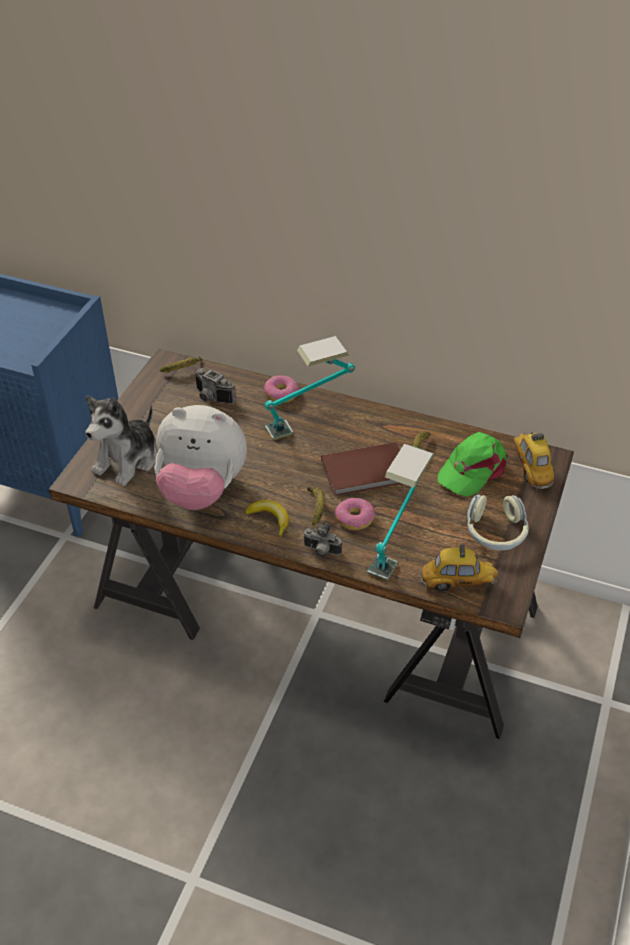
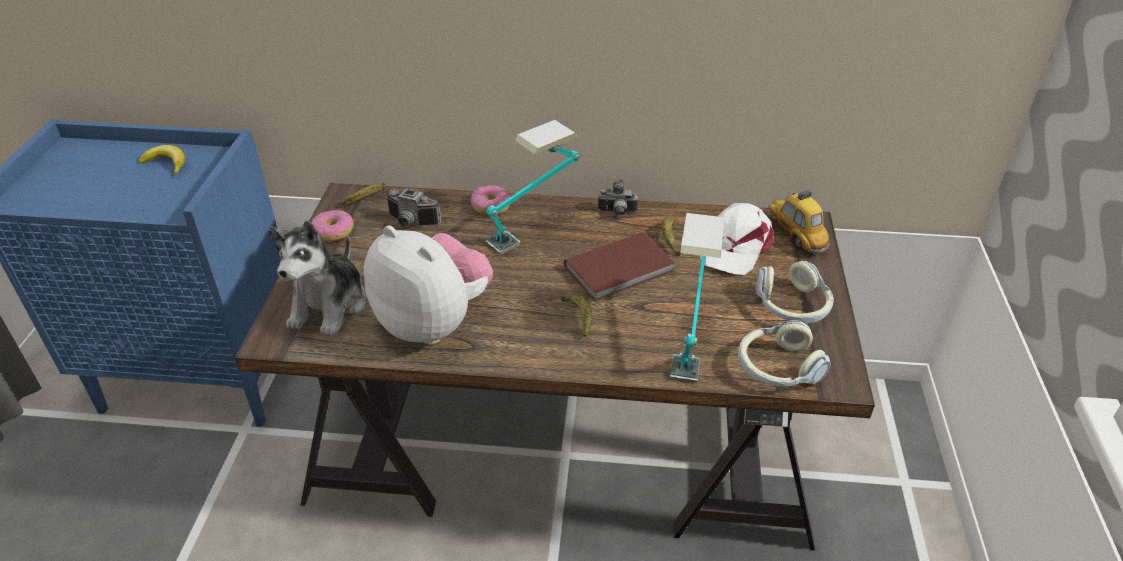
camera: 15 degrees left, 5 degrees down
(202, 490) = (434, 323): plush toy -> plush toy turned 135 degrees counterclockwise
(270, 520) = (529, 341): banana -> banana (167, 164)
(321, 551) = (605, 365): camera -> camera (617, 213)
(354, 518) = (628, 321): donut -> donut (333, 231)
(457, 582) = (777, 368): toy car -> headphones
(472, 469) = (735, 246): green cap -> white cap

